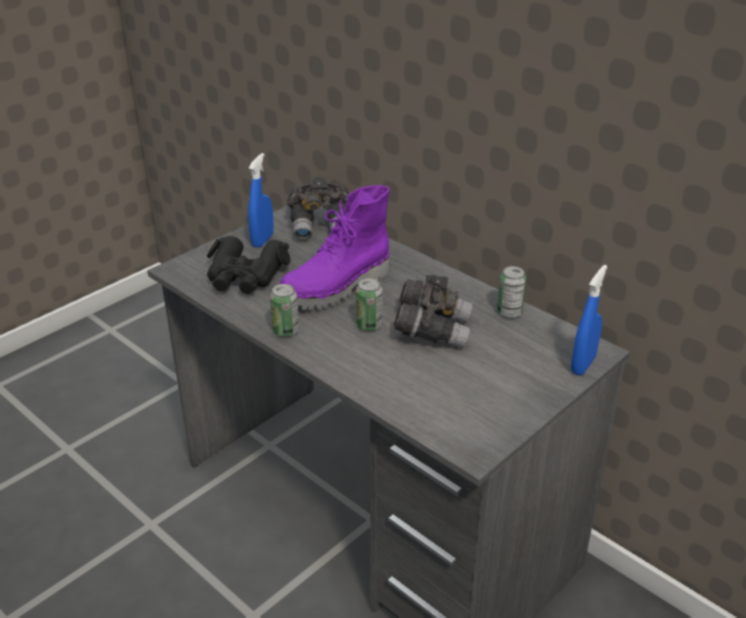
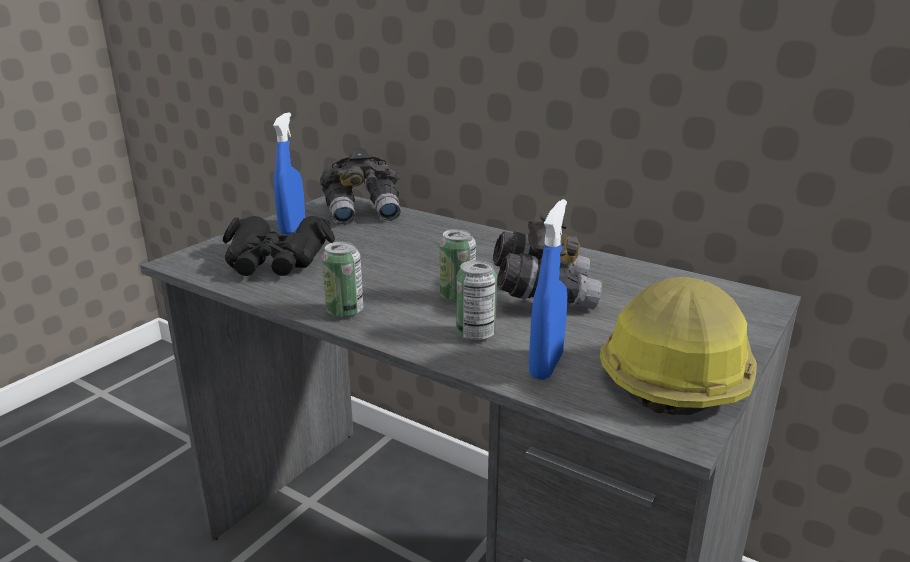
camera: 10 degrees left, 10 degrees down
(336, 289) = (401, 265): purple boot -> none
(495, 409) = (676, 372): none -> hard hat
(509, 312) = (629, 271): can -> can (475, 334)
(583, 365) = (755, 314): blue spray bottle -> blue spray bottle (546, 365)

